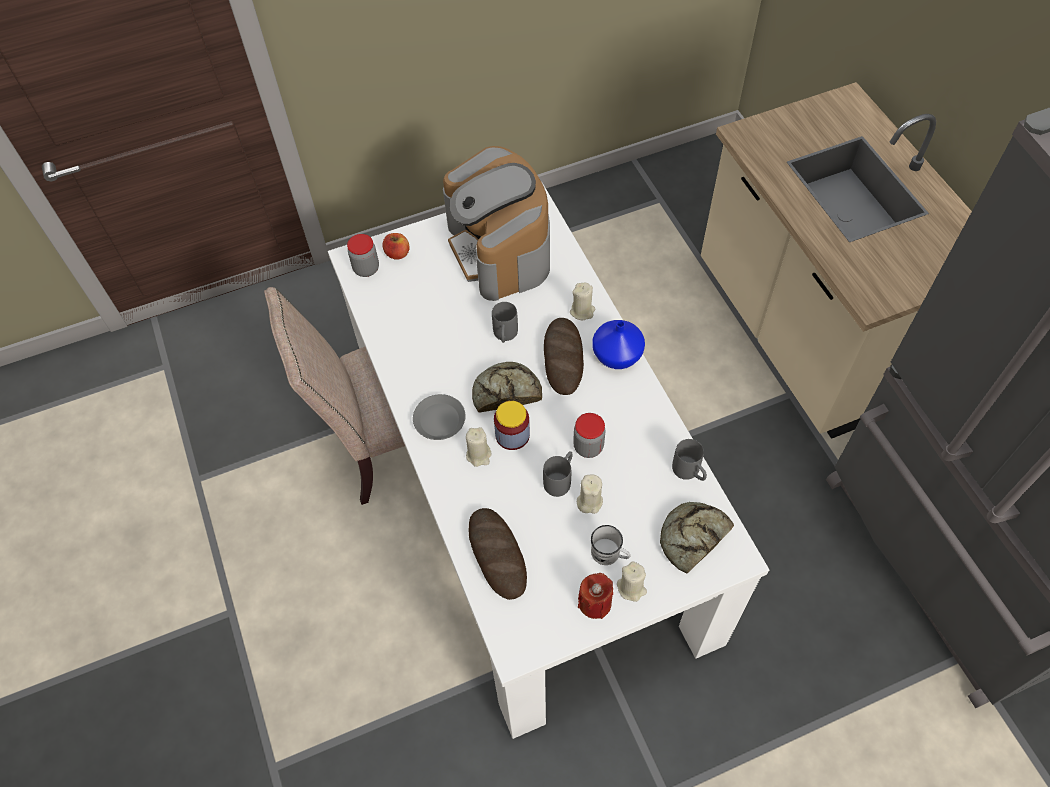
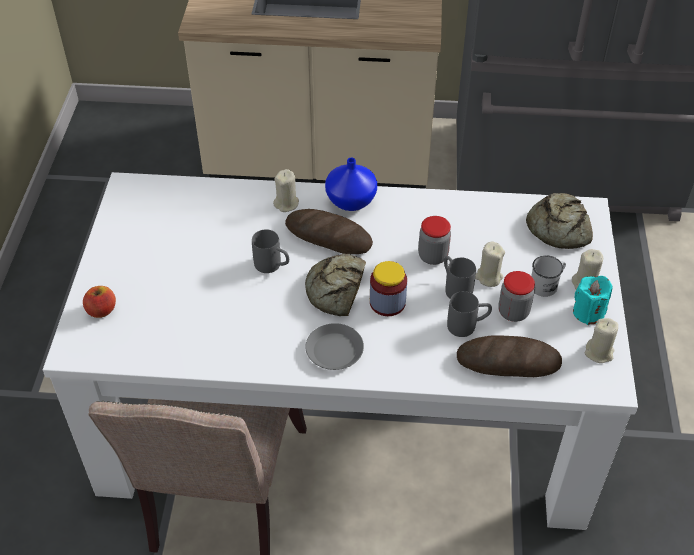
camera: 65 degrees left, 10 degrees down
(366, 269) = (98, 343): jar -> jar (513, 312)
(479, 455) = (393, 335): beige candle -> beige candle (599, 352)
(500, 250) = (168, 231): coffee machine -> none
(595, 603) = (588, 312): red candle -> turquoise candle
(689, 473) = (496, 205): grey mug -> grey mug (468, 326)

